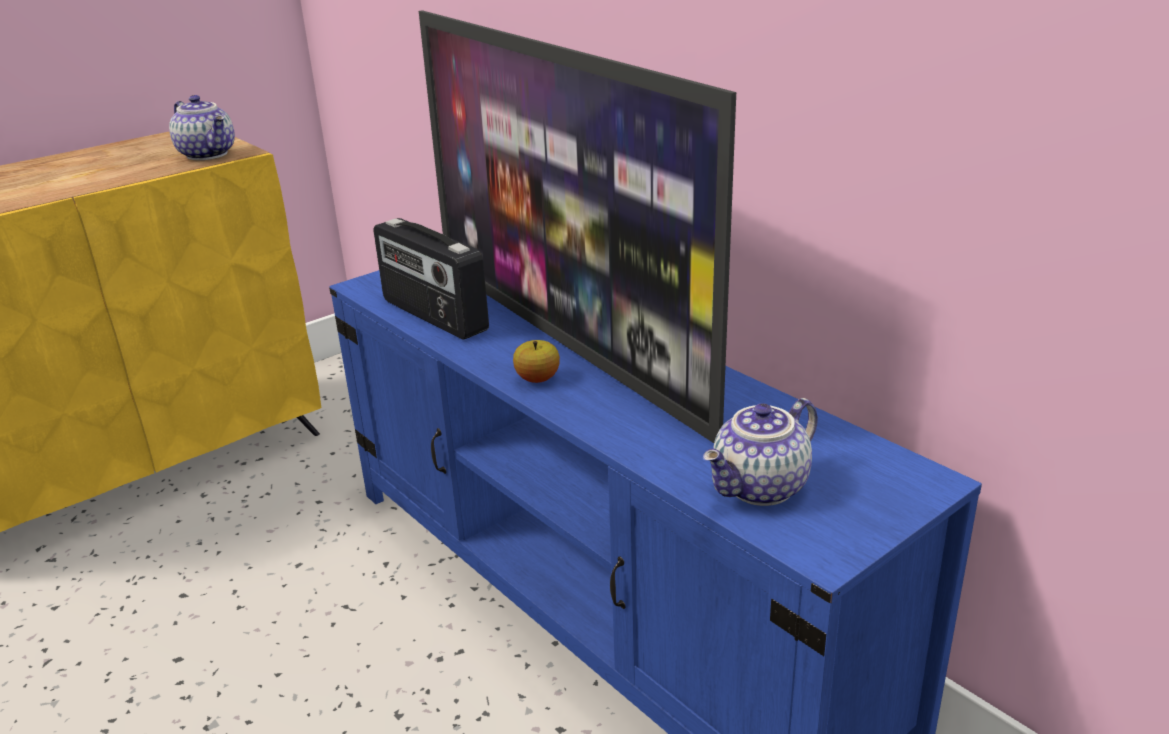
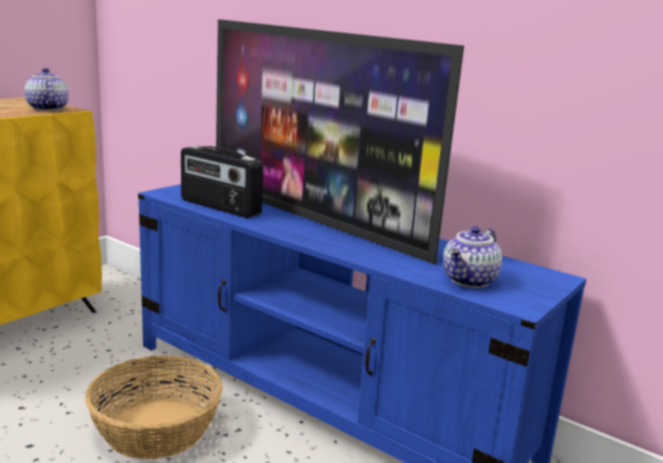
camera: 15 degrees left, 10 degrees down
(209, 154) = (46, 108): teapot -> teapot turned 150 degrees counterclockwise
(347, 643) = (156, 429): none -> basket
(537, 379) = (306, 235): apple -> none

